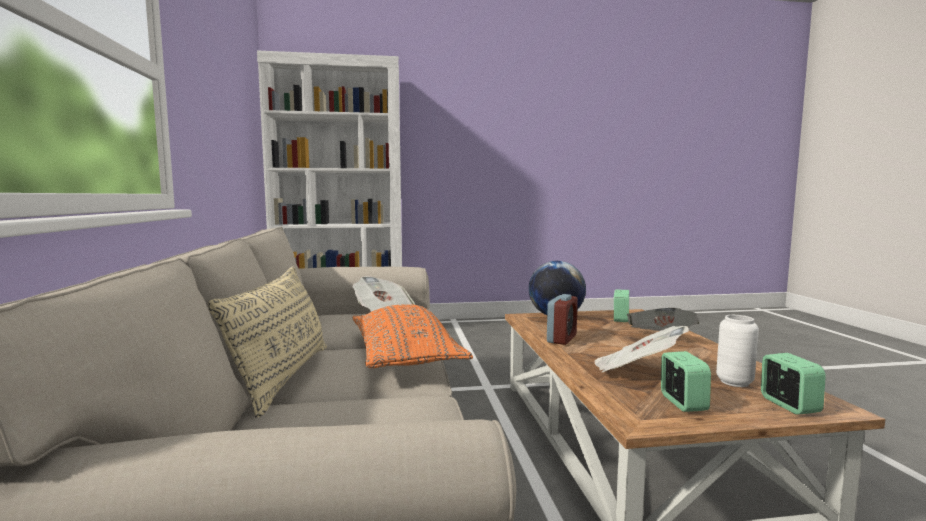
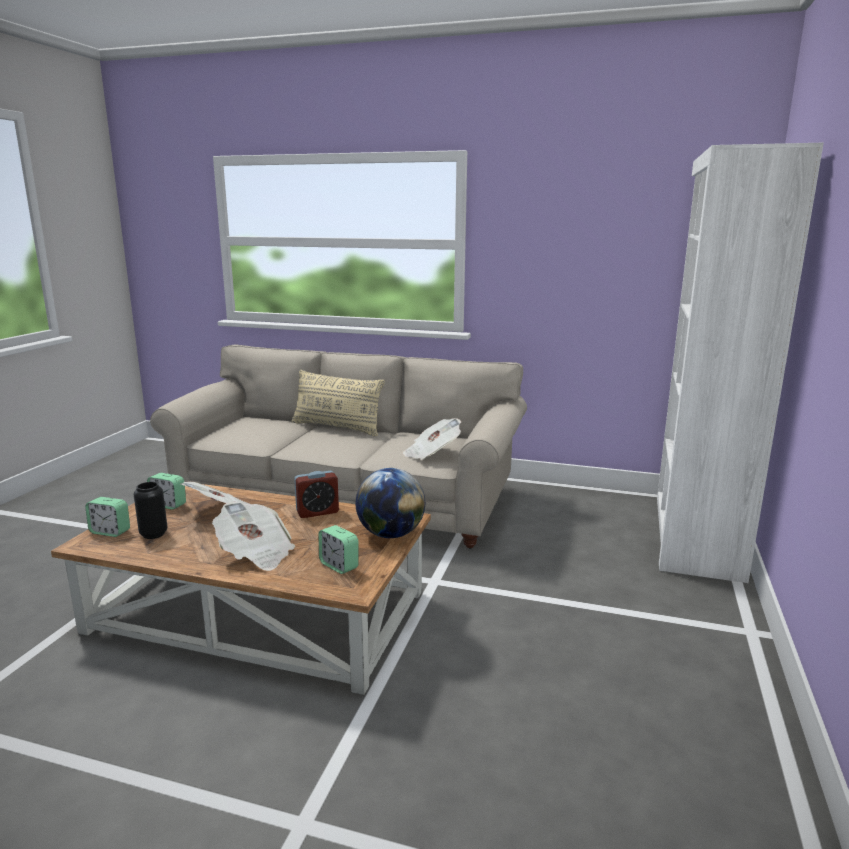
camera: 115 degrees right, 10 degrees up
(404, 356) = (335, 452): orange pillow -> none
(561, 339) = (317, 512): alarm clock -> alarm clock turned 75 degrees counterclockwise
(734, 382) = (153, 534): white vase -> black vase

